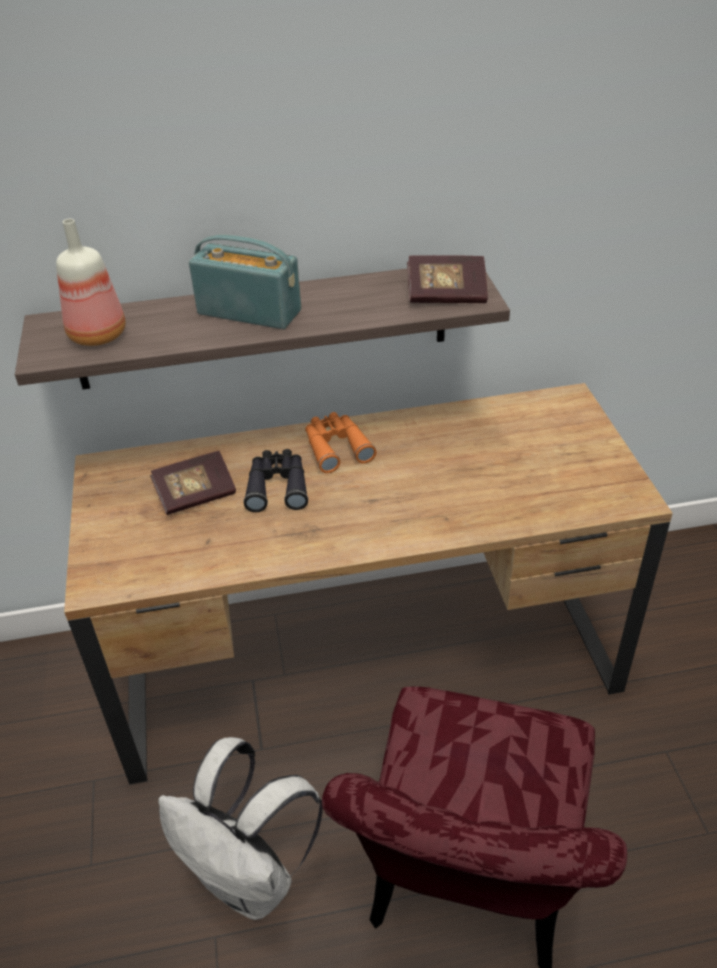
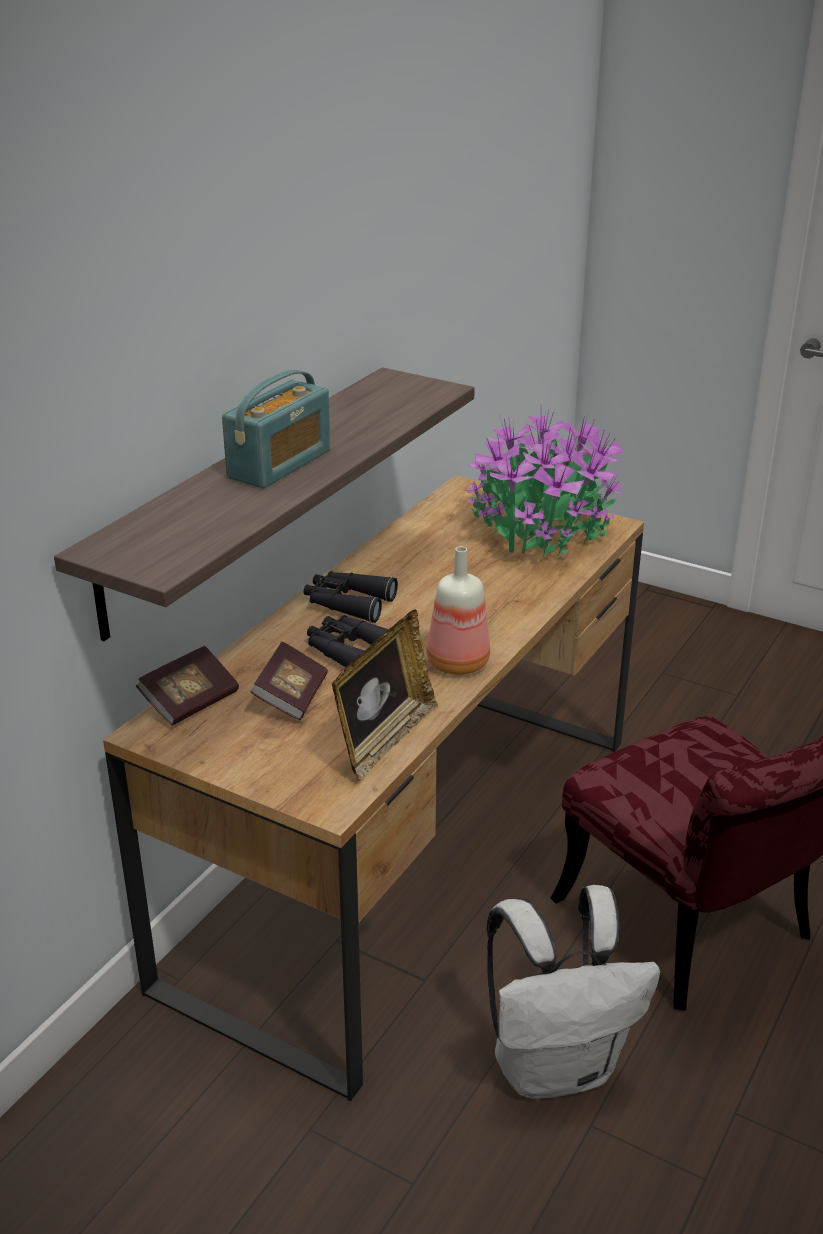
camera: 50 degrees left, 10 degrees down
(96, 335) = (175, 535): bottle -> bottle (456, 664)
(189, 565) = (384, 740): none -> picture frame
(249, 312) = (280, 464): radio -> radio turned 150 degrees clockwise
(336, 447) = (347, 603): orange binoculars -> black binoculars
(446, 295) = (412, 395): book -> book (190, 702)
(566, 469) = (539, 531): none -> potted plant

